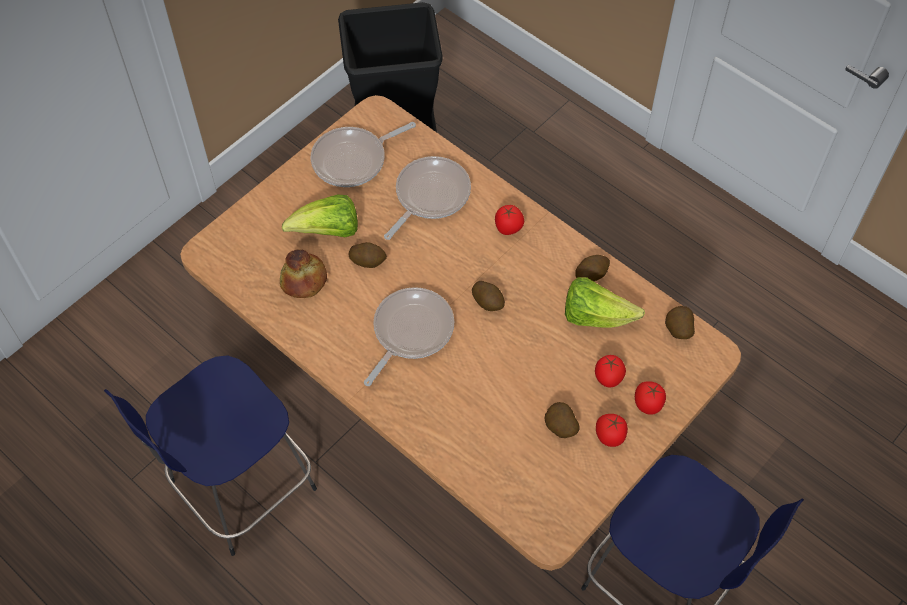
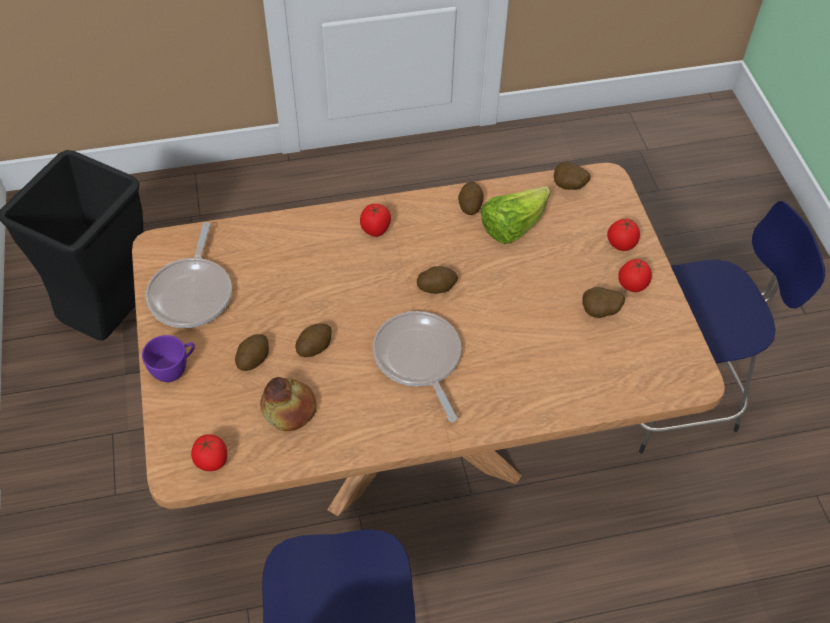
camera: 55 degrees left, 5 degrees down
(283, 194) = (174, 369): none -> purple cup
(328, 232) = (253, 359): lettuce -> potato
(429, 196) = (289, 262): frying pan -> none
(608, 379) = (577, 254): tomato -> tomato (212, 462)

